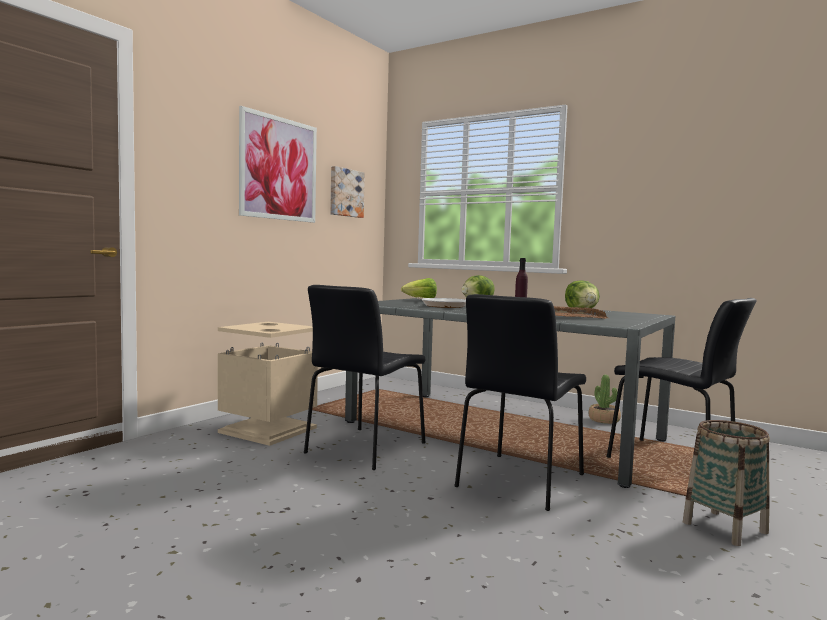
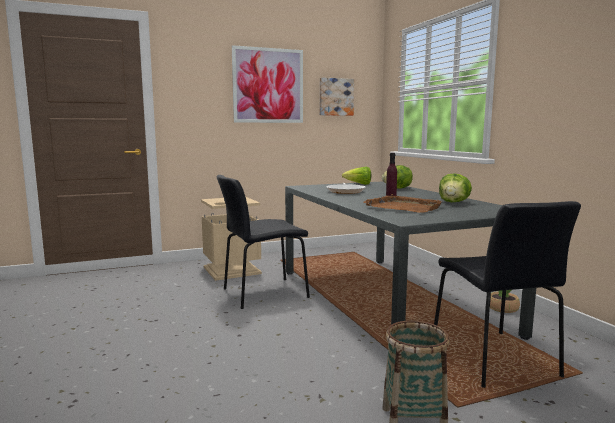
camera: 35 degrees right, 5 degrees up
(519, 482) = (318, 340): black chair -> none

